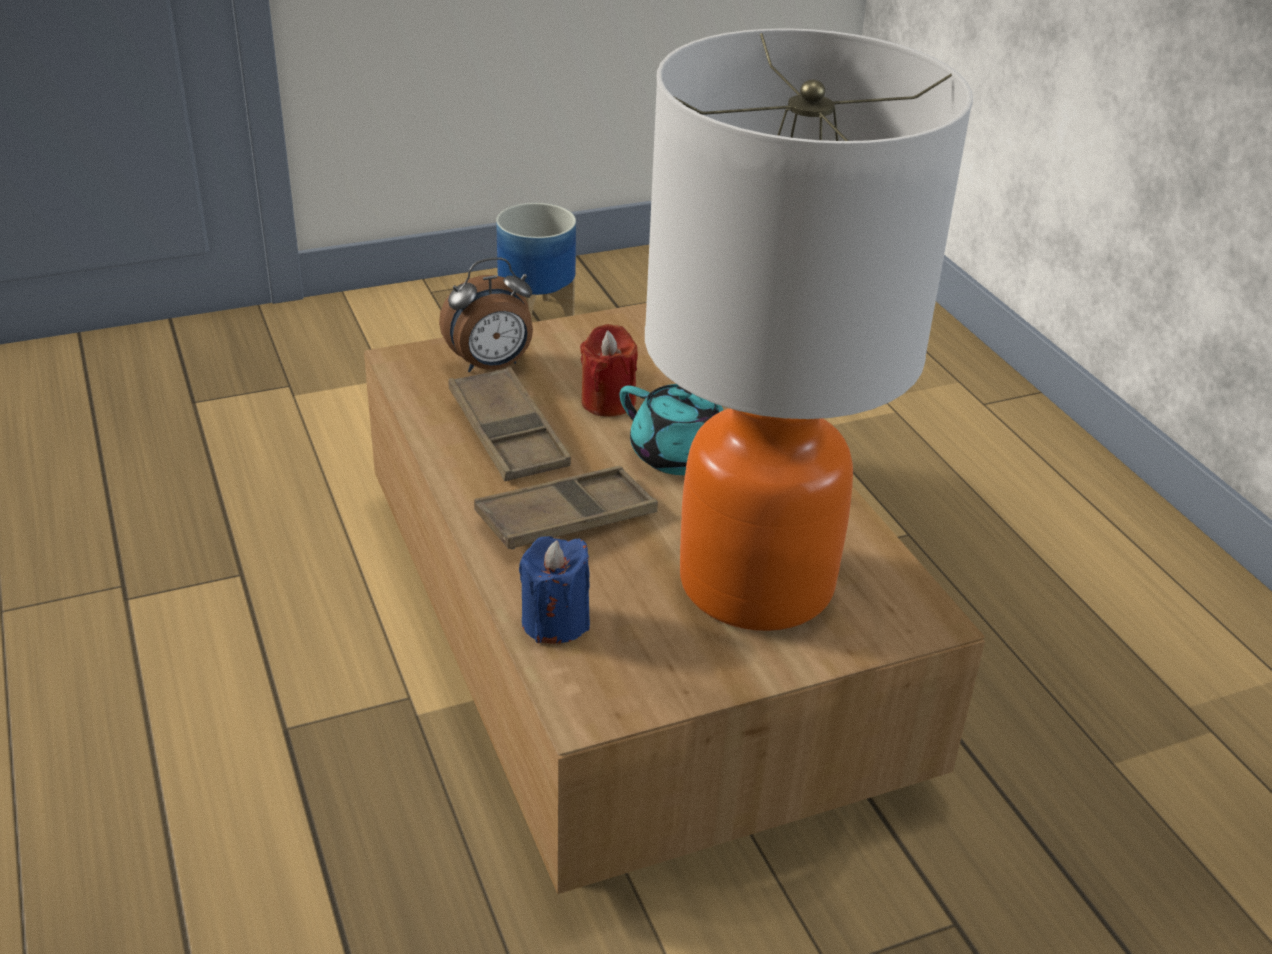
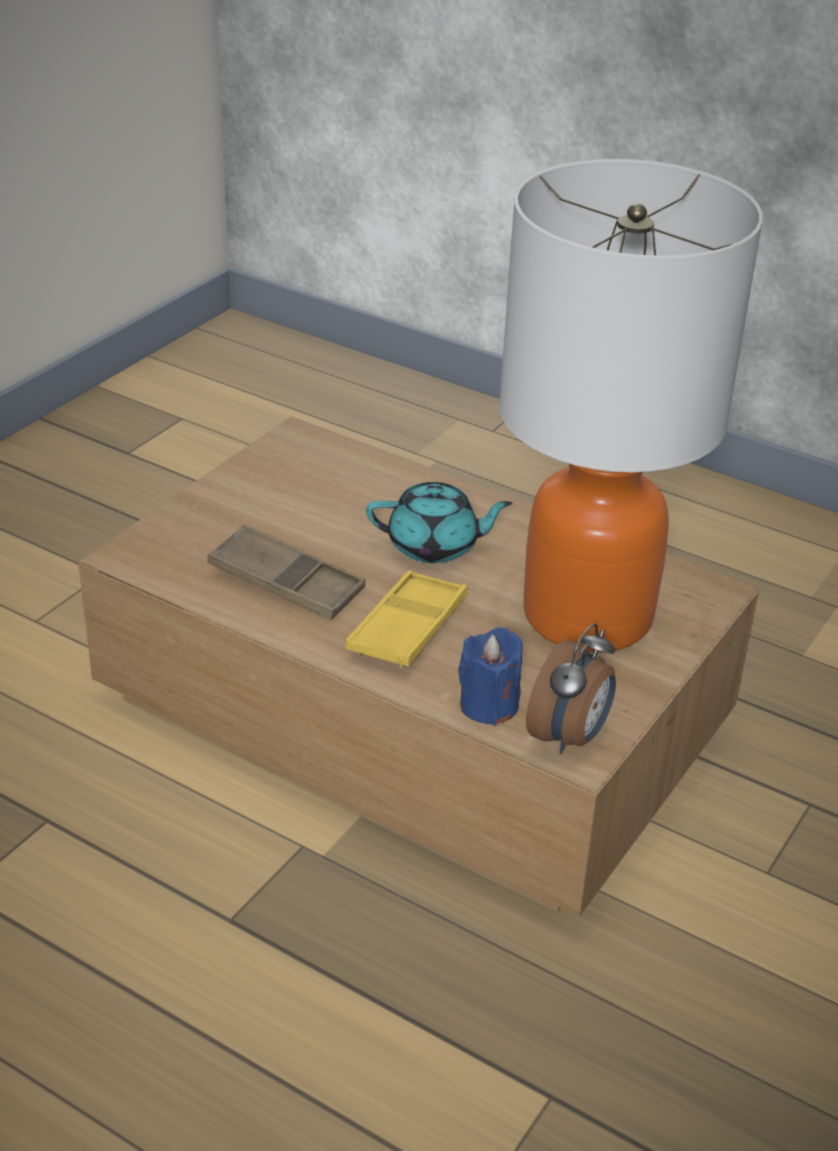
camera: 35 degrees left, 0 degrees up
(491, 366) = (205, 532): alarm clock -> alarm clock (570, 737)
(536, 314) = (61, 486): planter -> none
(566, 518) = (408, 628): brown tray -> yellow tray
(608, 402) = (332, 525): red candle -> none

